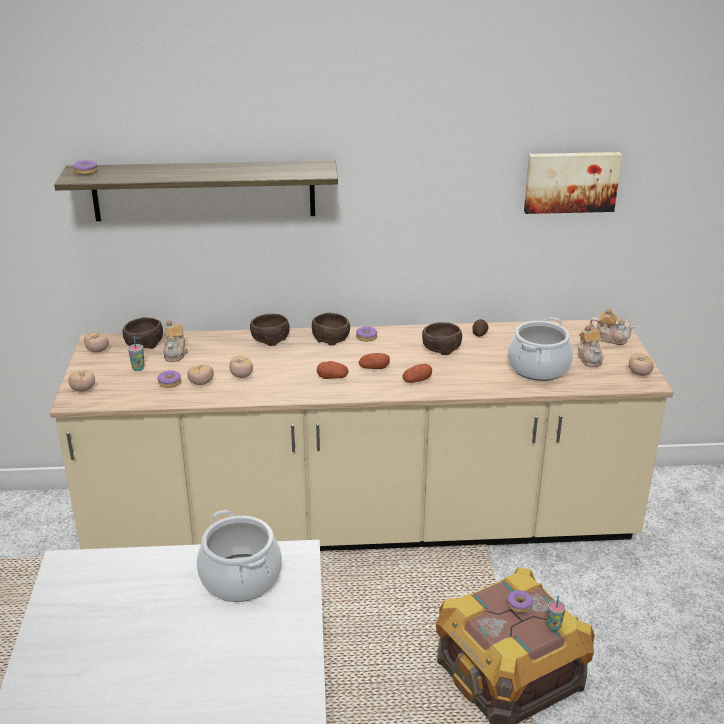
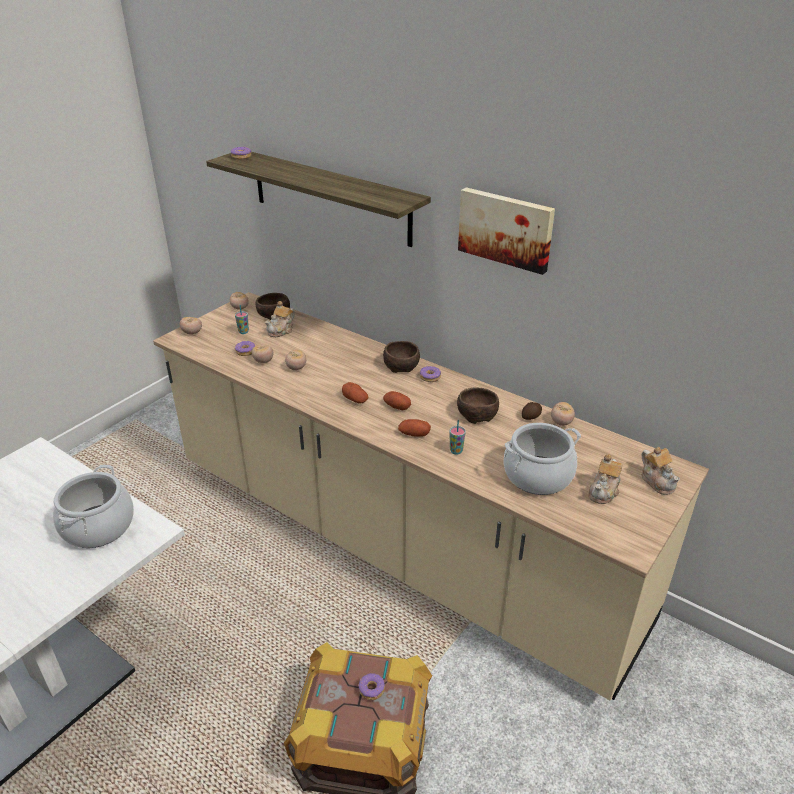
camera: 40 degrees right, 5 degrees up
(269, 339) = (357, 347): brown bowl -> none
(554, 626) = (374, 730): cup -> cup (456, 451)
(571, 181) = (665, 287): picture -> picture (506, 229)
(639, 373) = (635, 533): tomato -> tomato (561, 422)

